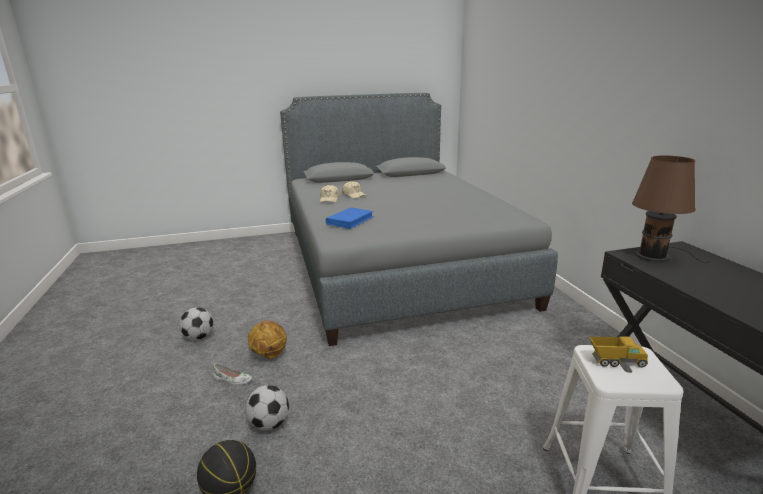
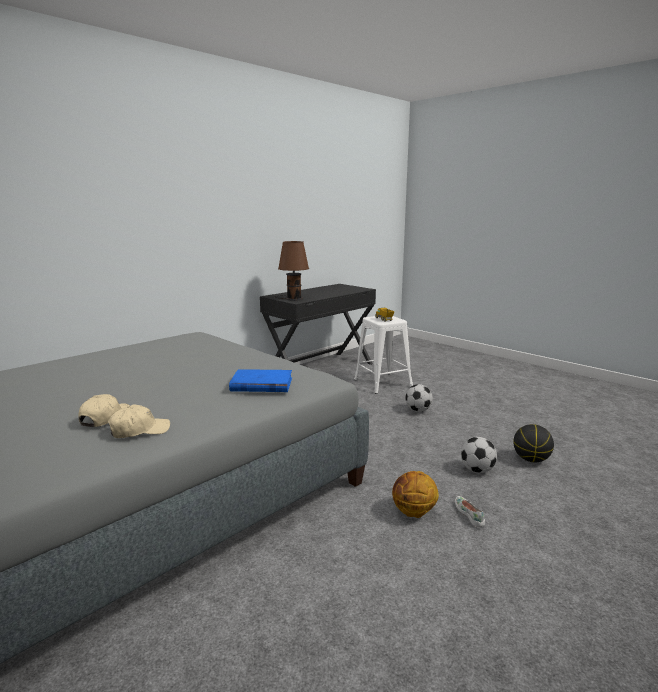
camera: 120 degrees left, 5 degrees down
(198, 337) = (453, 595): football -> football (418, 410)

